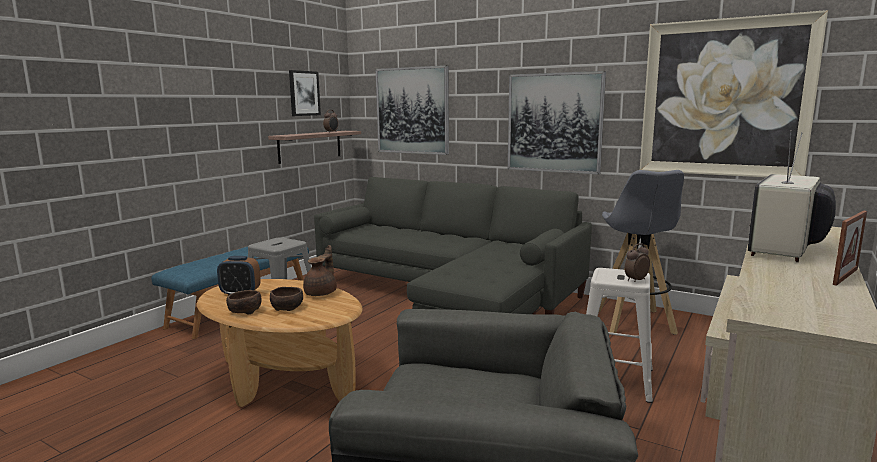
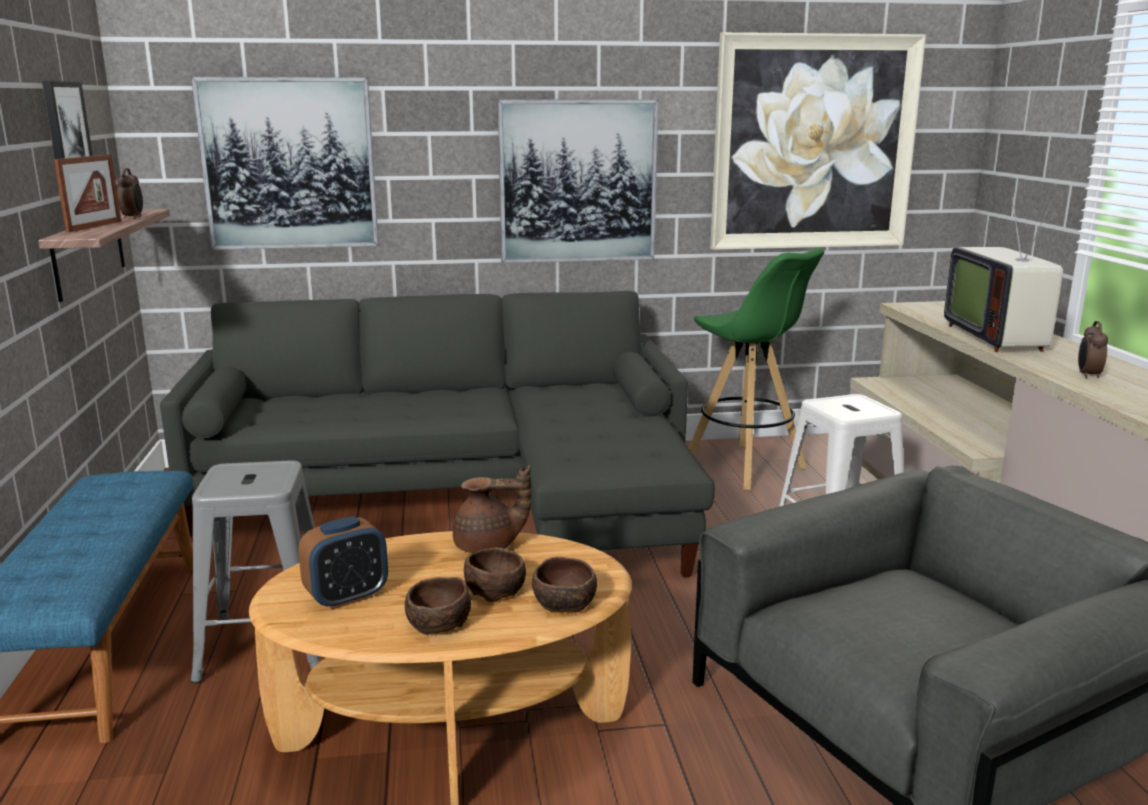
camera: 40 degrees left, 5 degrees up
(298, 320) = (565, 603): none -> brown bowl
(322, 293) = (488, 546): brown teapot -> brown teapot turned 105 degrees clockwise
(634, 323) = (746, 467): grey stool -> green stool
(635, 280) = (875, 408): alarm clock -> alarm clock (1087, 375)
(845, 276) = (1108, 360): picture frame -> picture frame (94, 226)

